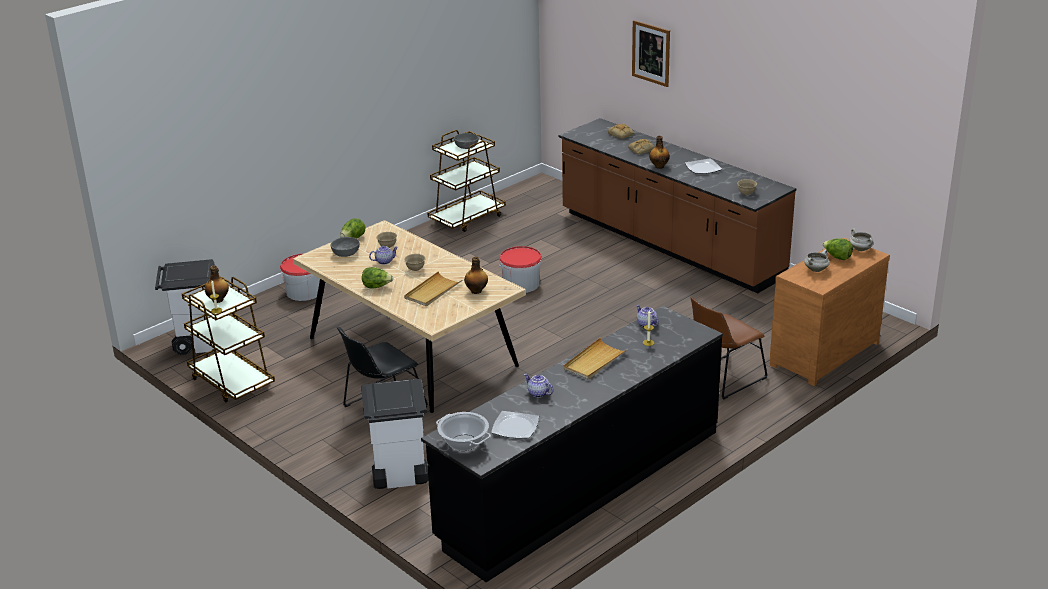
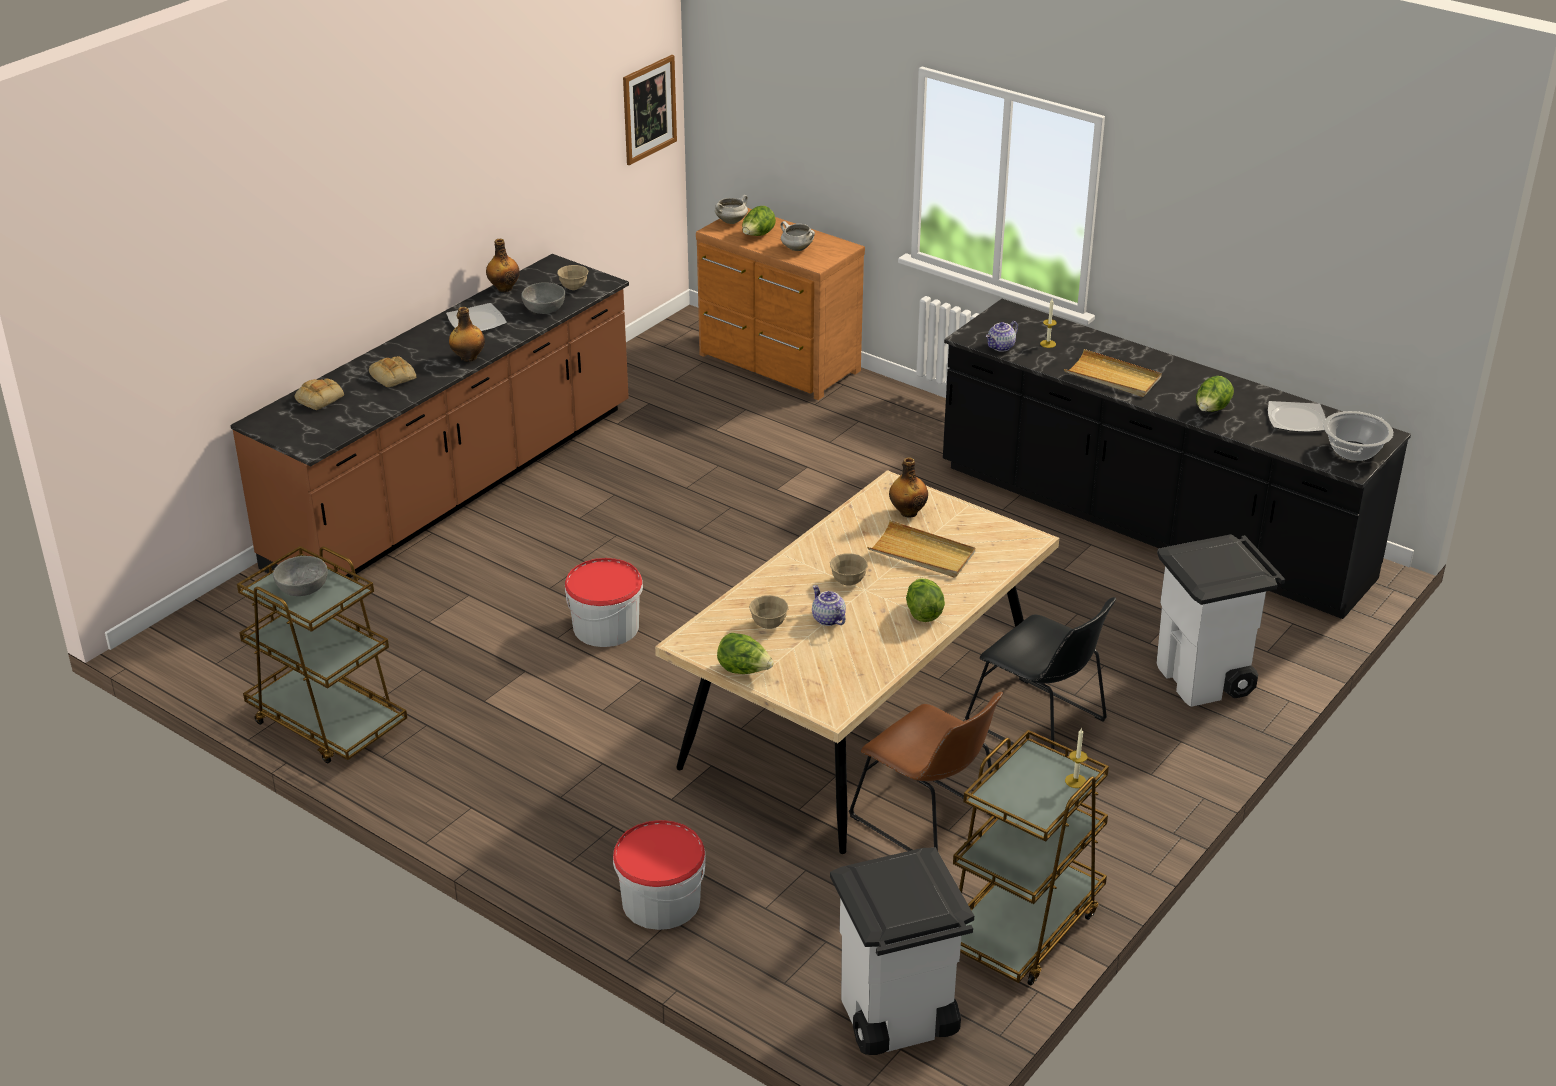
camera: 100 degrees left, 5 degrees up
(218, 300) = (1037, 788): bottle -> bottle (504, 288)
(345, 253) = (805, 669): grey bowl -> grey bowl (544, 308)
(538, 393) = (1211, 410): teapot -> lettuce
(651, 53) = (297, 231): picture -> picture (649, 109)
(722, 378) = (860, 433): brown chair -> brown chair (929, 820)

